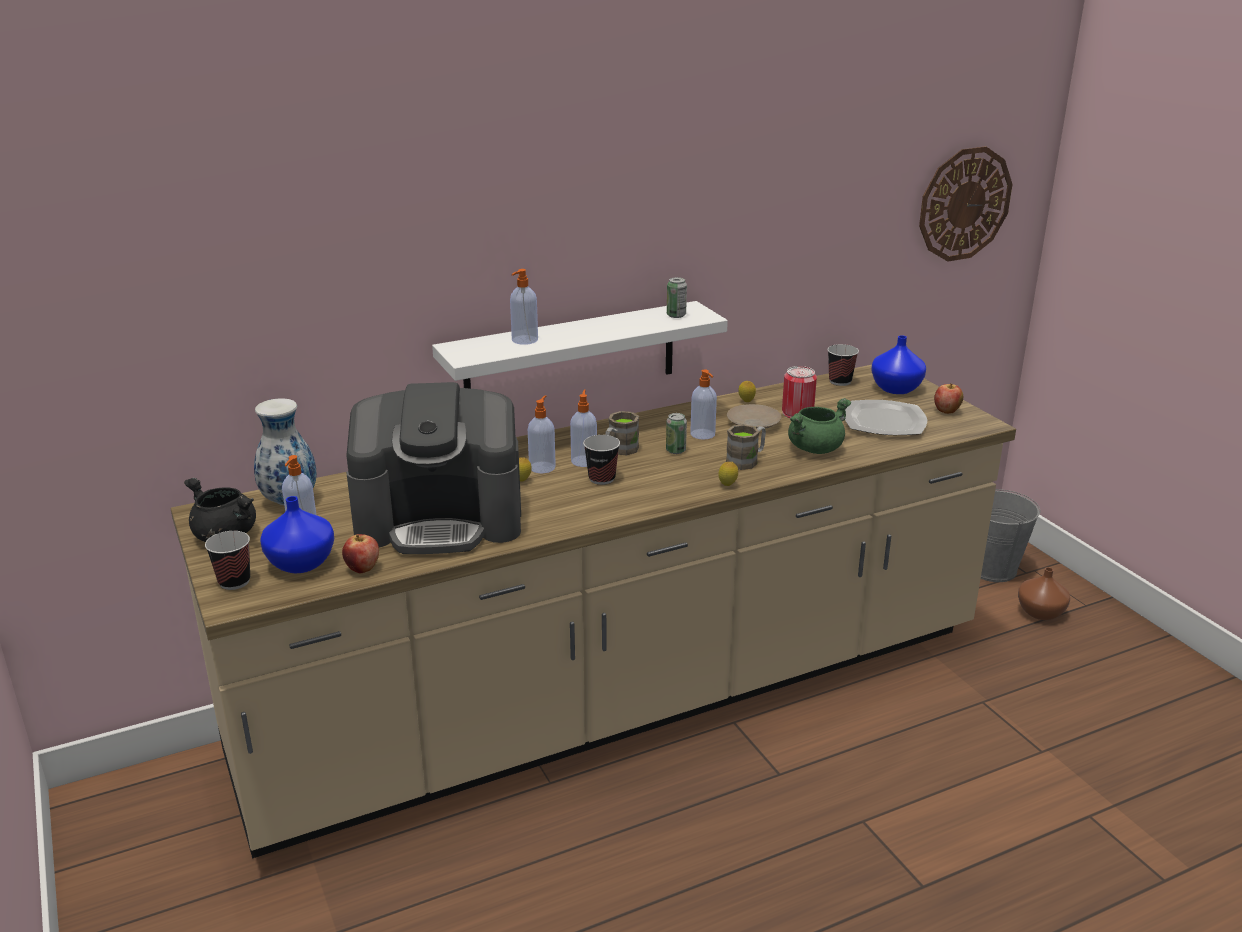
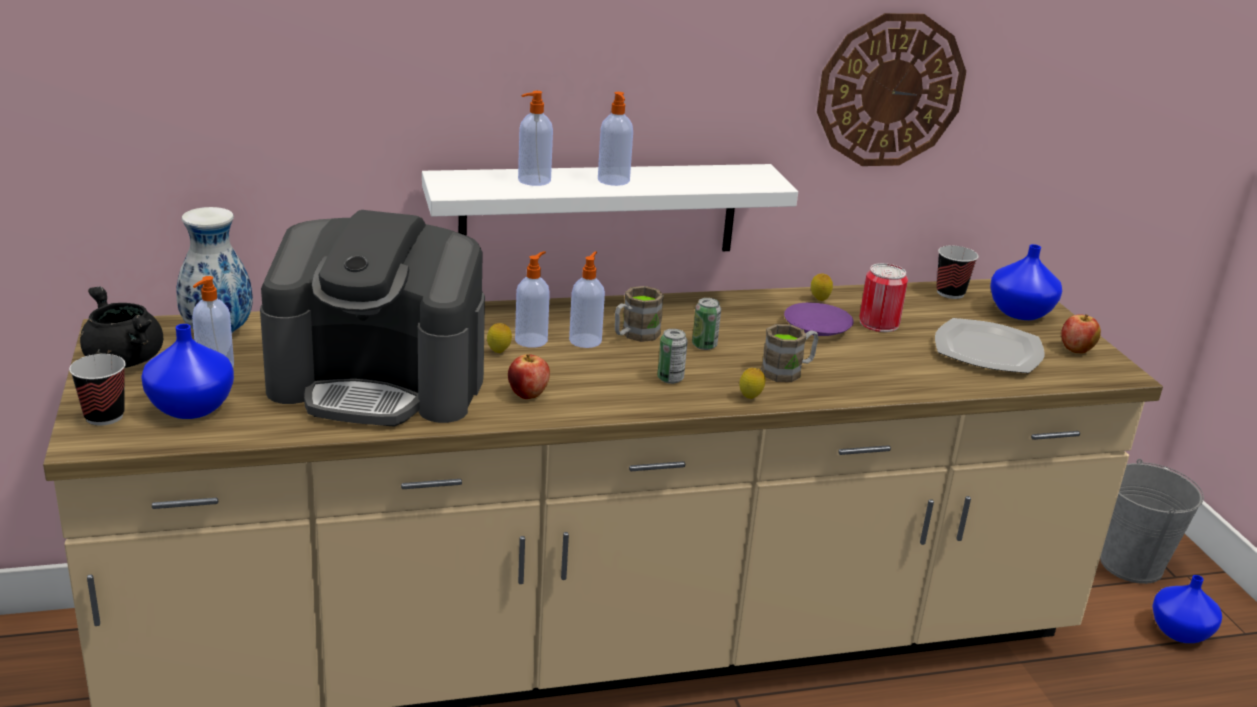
camera: 10 degrees right, 0 degrees up
(362, 569) = (258, 426): apple -> apple (528, 395)
(602, 478) = (597, 365): cup -> none
(676, 315) = (736, 177): can -> can (670, 378)
(703, 434) = (747, 331): soap dispenser -> soap dispenser (614, 181)
(753, 423) = (817, 328): beige plate -> purple plate
(815, 448) = (883, 369): green cooking pot -> none
(964, 204) = (1153, 88): wall clock -> wall clock (890, 90)
(1040, 612) = (1180, 631): brown vase -> blue vase

